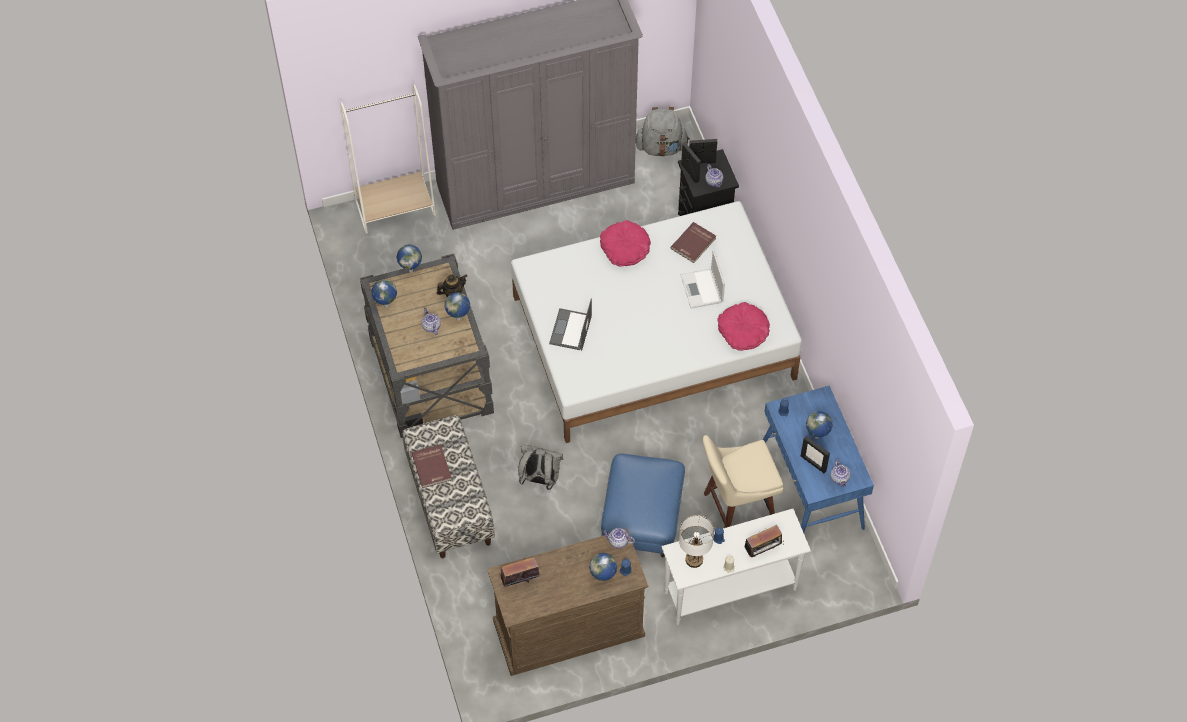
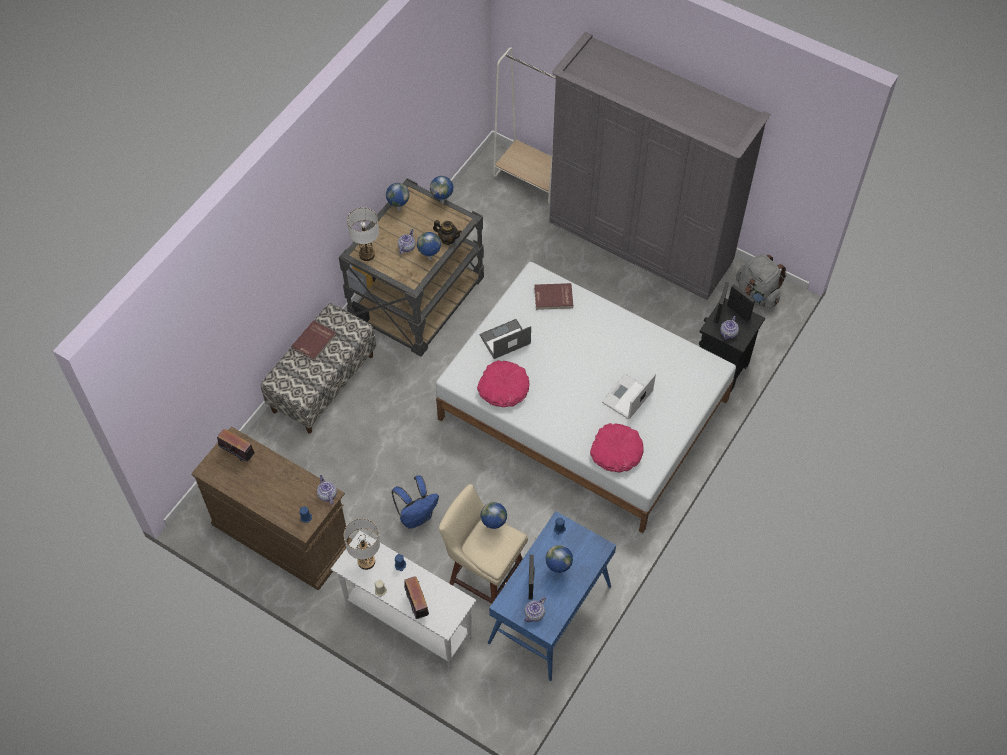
camera: 50 degrees right, 0 degrees up
(410, 359) = (367, 254): none -> table lamp
(540, 479) = (392, 425): grey backpack -> none
(603, 579) = (286, 508): globe -> globe (494, 527)
(626, 248) = (612, 322): pink pillow -> pink pillow (504, 389)
(641, 520) = (416, 516): blue ottoman -> blue backpack
(694, 244) = (663, 363): red book -> red book (553, 298)
(763, 550) = (417, 604): radio -> radio turned 135 degrees counterclockwise

